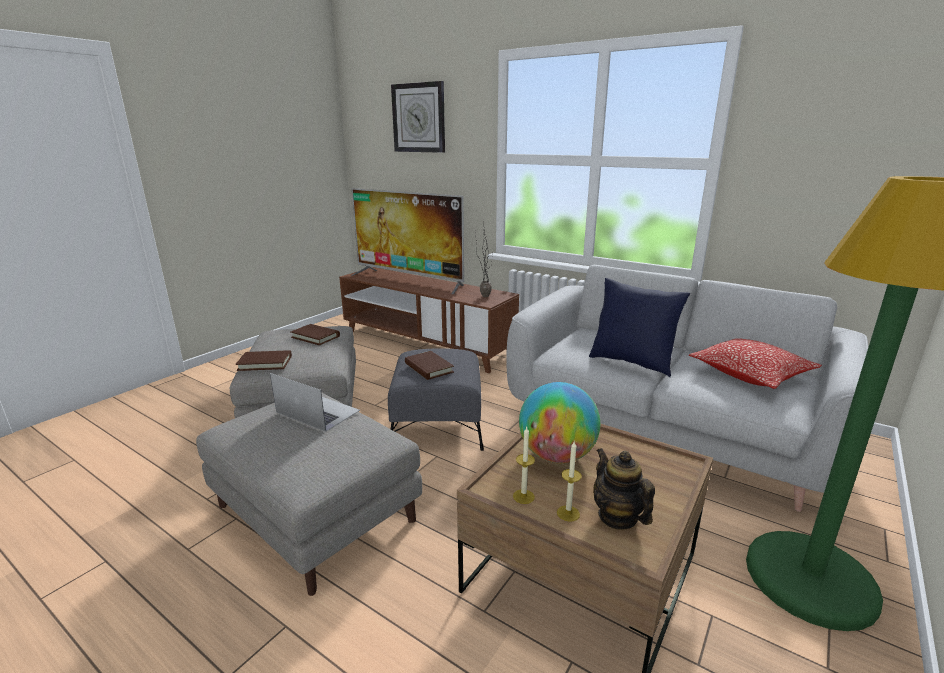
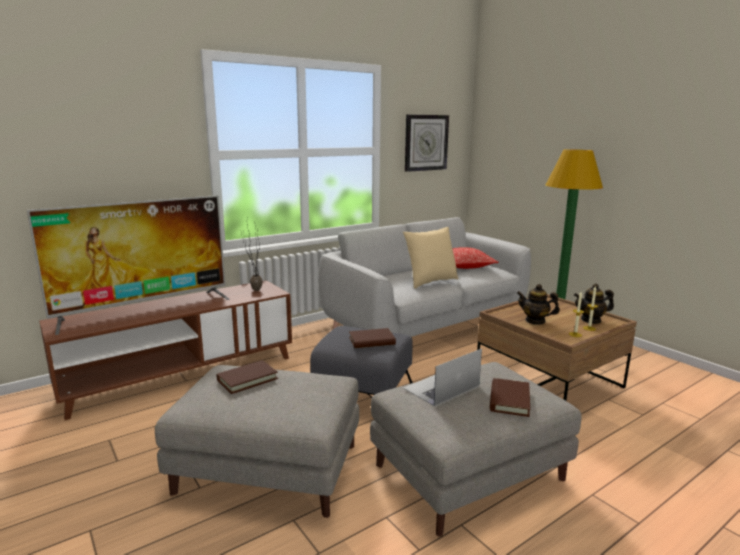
camera: 70 degrees left, 5 degrees down
(265, 363) = (302, 411): brown book -> brown book (509, 400)
(419, 118) = (88, 111): wall clock -> wall clock (426, 143)
(556, 456) = (535, 321): globe -> teapot
(631, 362) = (430, 282): blue pillow -> beige pillow

